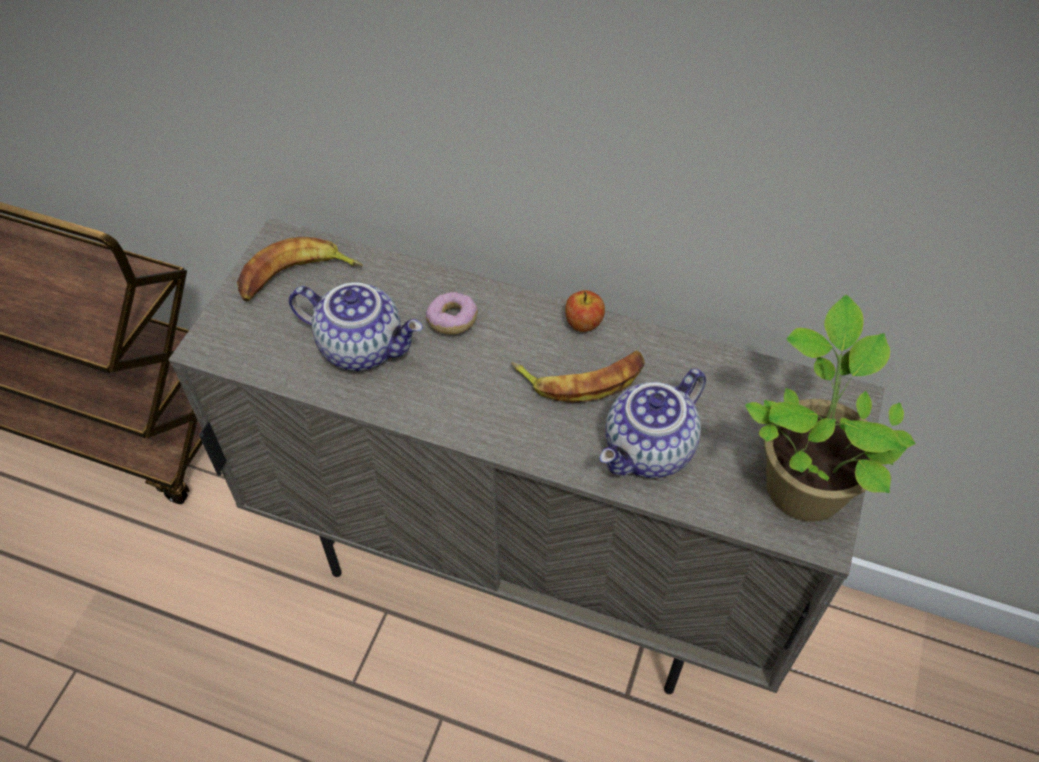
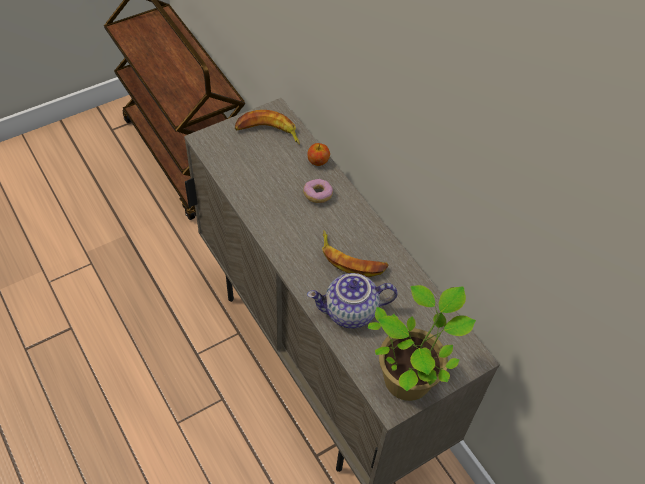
camera: 35 degrees right, 0 degrees up
(363, 346) = (268, 181): teapot -> none
(583, 323) = (378, 235): apple -> apple (318, 161)

